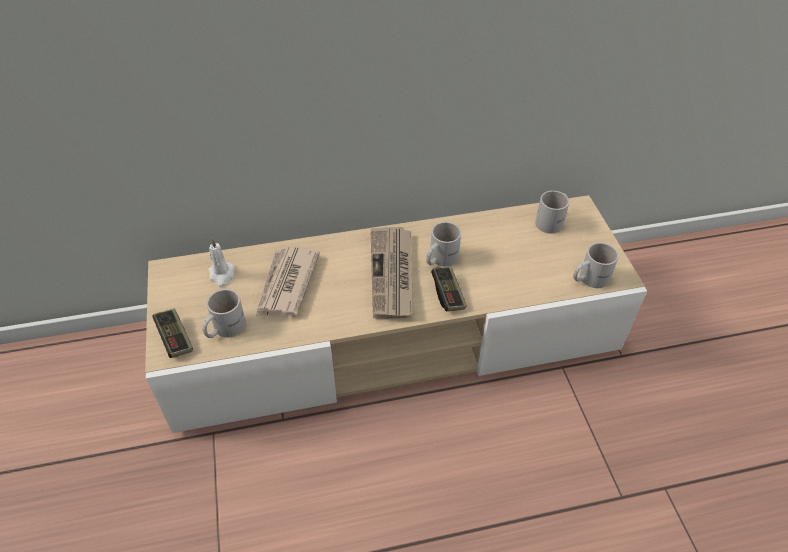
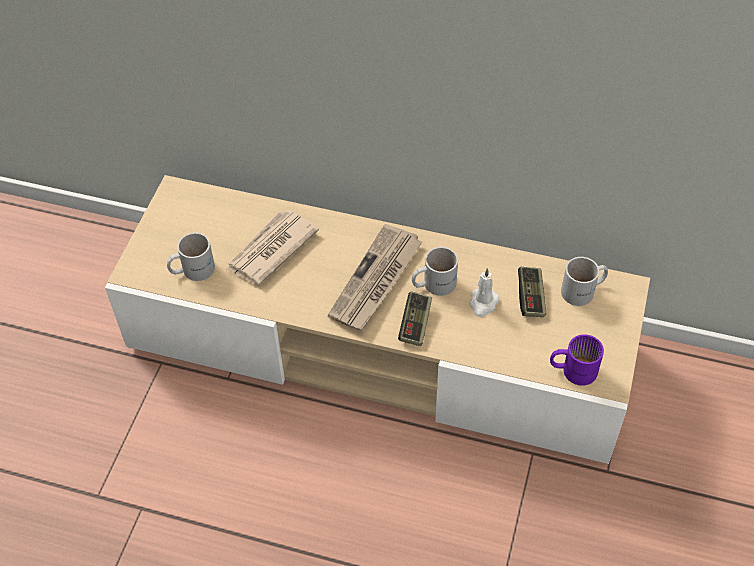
camera: 30 degrees right, 5 degrees up
(175, 338) = (146, 261): game controller -> game controller (531, 297)
(222, 275) = (219, 216): white candle -> white candle (483, 303)
(588, 278) = (573, 369): white mug -> purple mug

